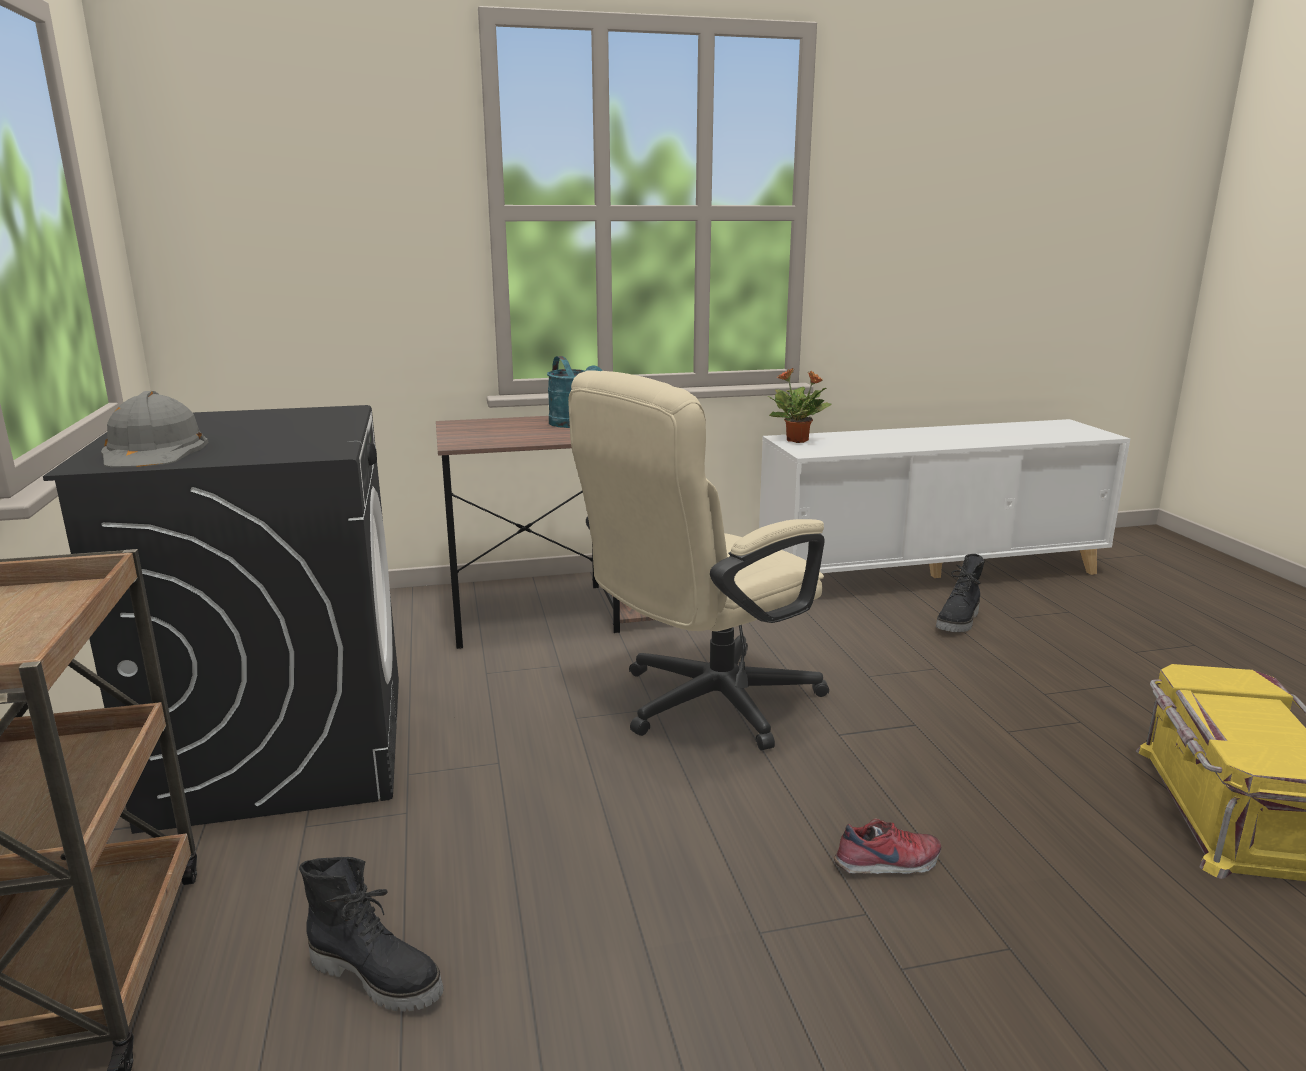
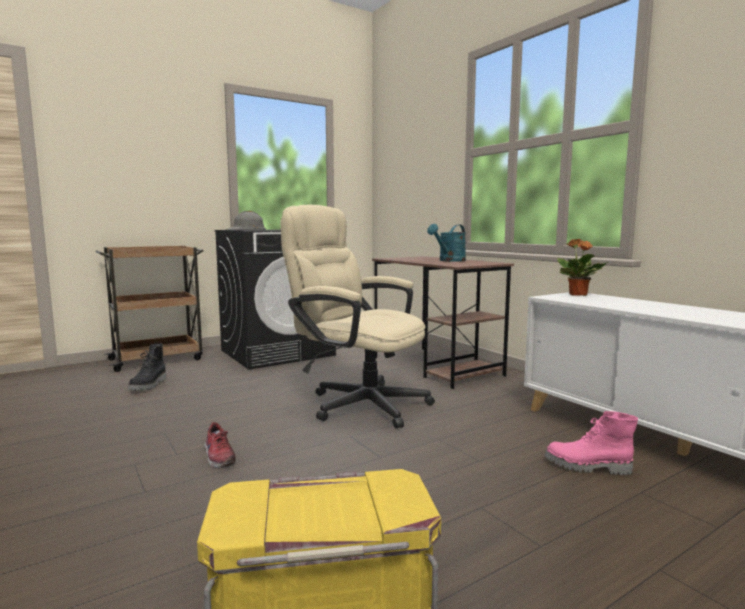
camera: 70 degrees right, 10 degrees down
(959, 622) = (587, 467): black boot -> pink boot

